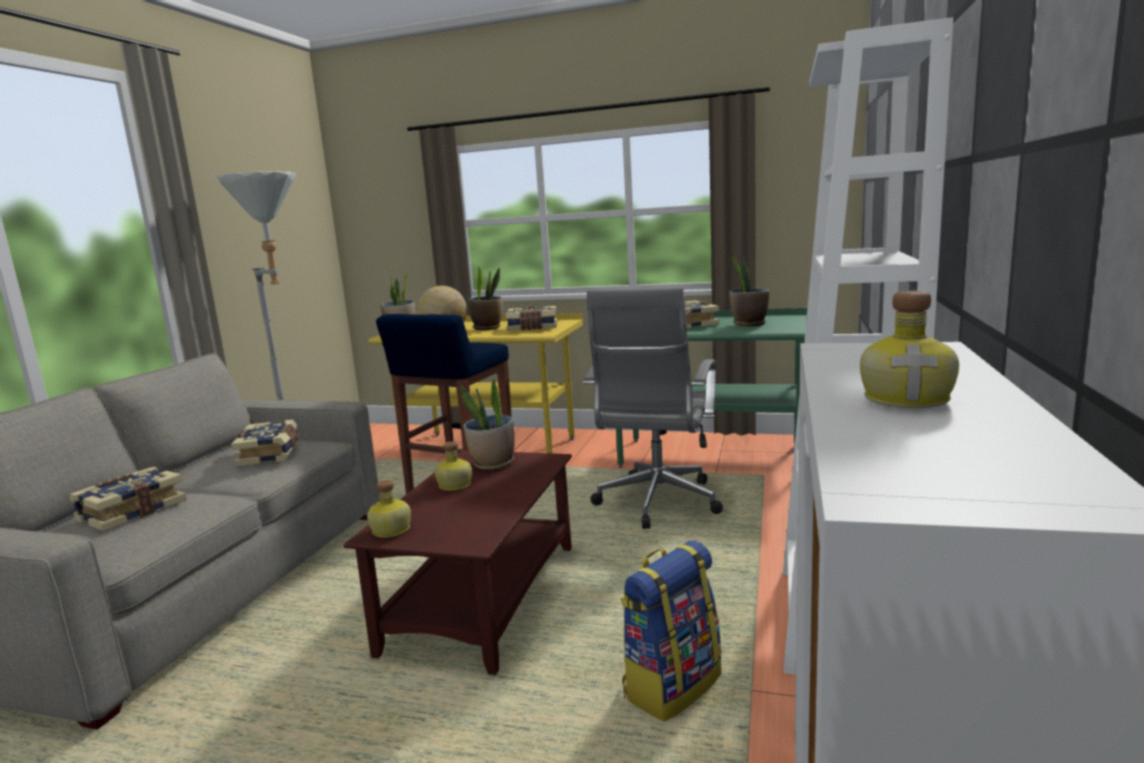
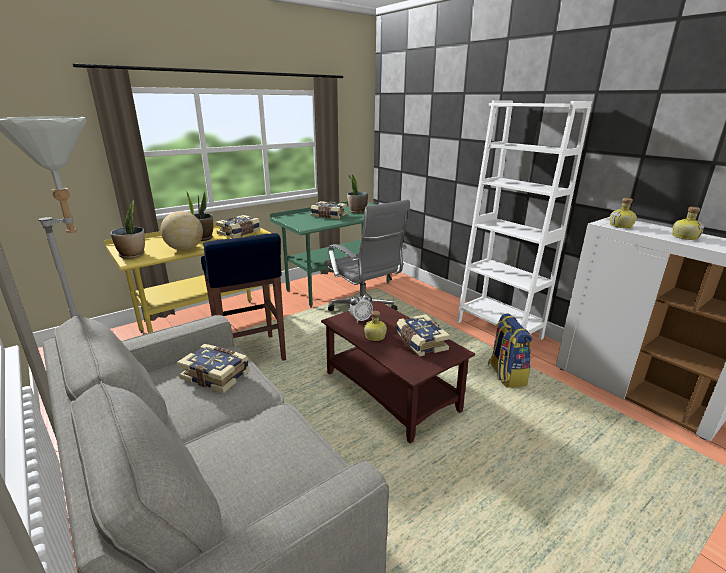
camera: 55 degrees left, 10 degrees up
(131, 511) = (246, 456): book -> book (420, 342)
(391, 530) = (414, 368): bottle -> bottle (621, 226)
(493, 464) = (360, 319): potted plant -> alarm clock

